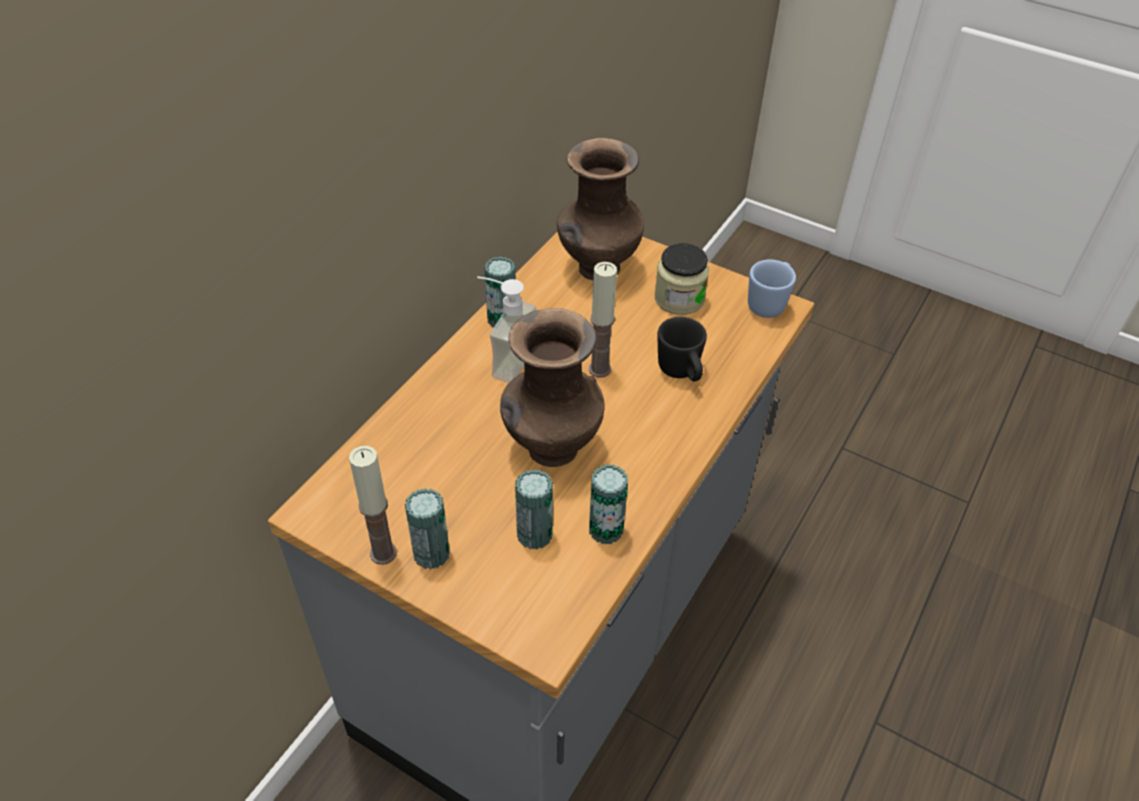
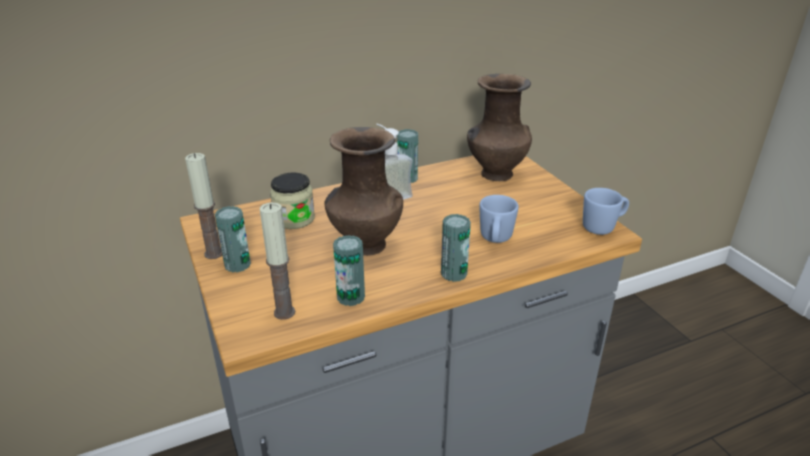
camera: 35 degrees right, 15 degrees down
(534, 534) = (304, 281): can -> can (453, 273)
(599, 369) = (441, 219): candle -> candle (284, 312)
(679, 299) = (536, 204): jar -> jar (294, 219)
(681, 372) = (495, 240): black mug -> blue mug

